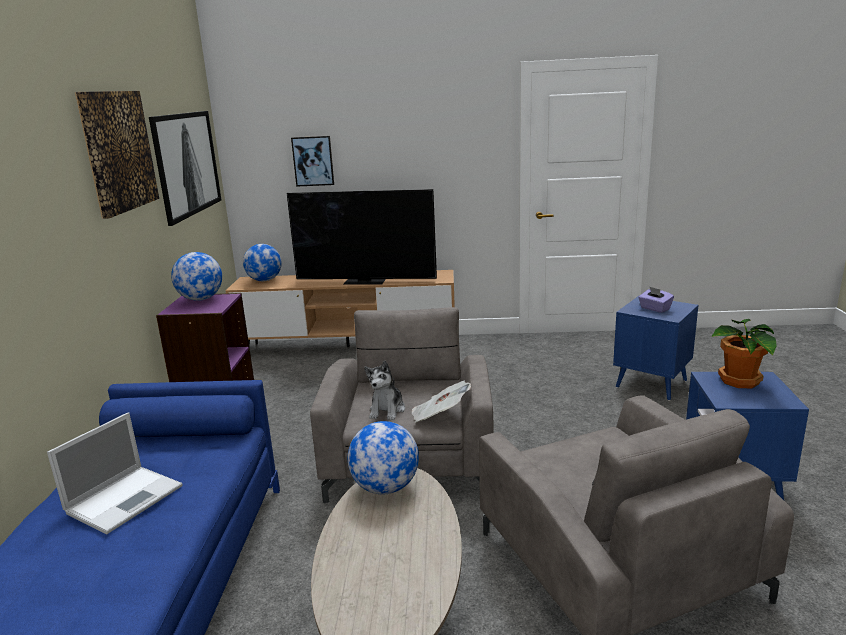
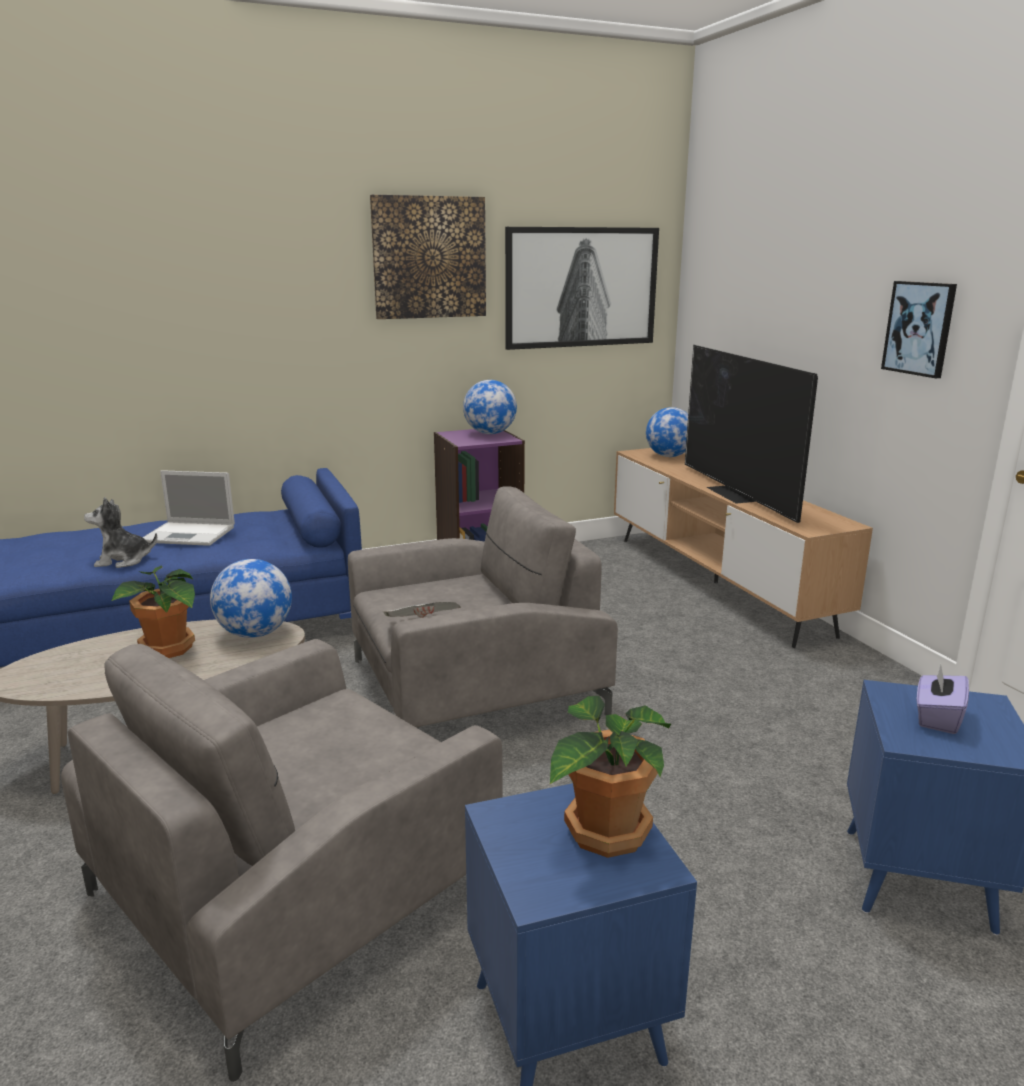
camera: 65 degrees right, 0 degrees up
(313, 161) = (752, 308): picture -> picture (919, 328)
(383, 537) = (167, 649): none -> potted plant
(387, 410) = (421, 600): plush toy -> plush toy (123, 561)

